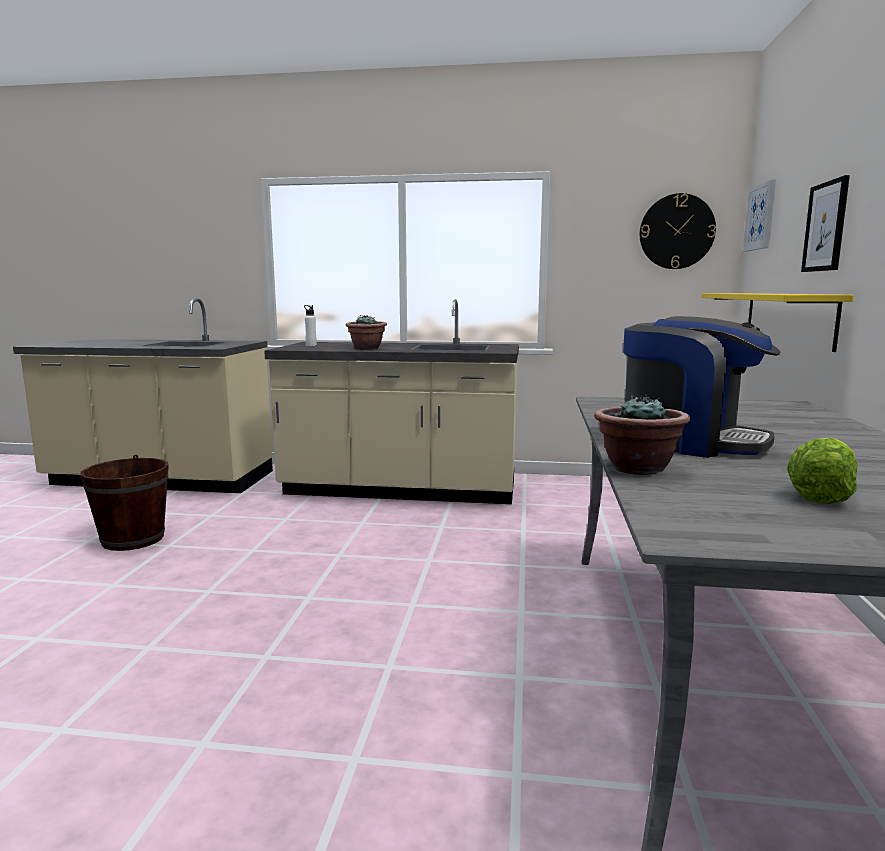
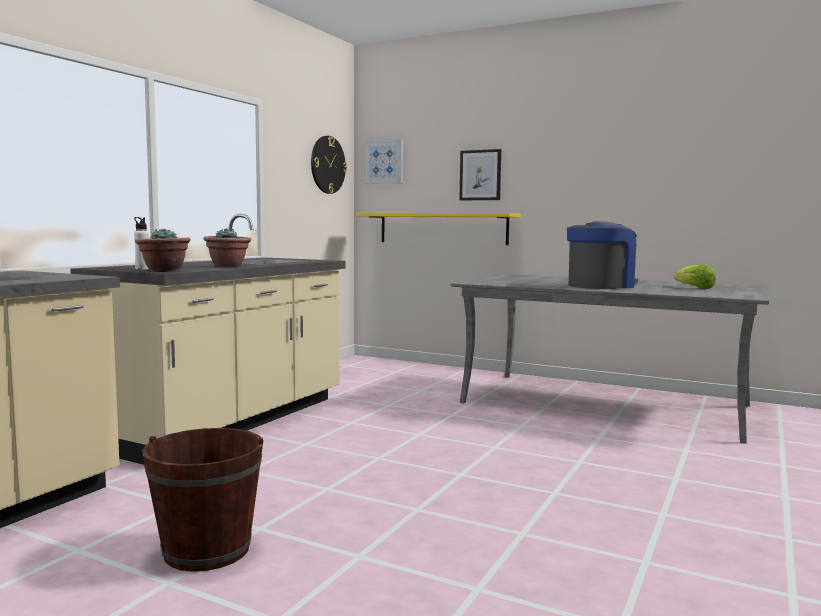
camera: 70 degrees left, 5 degrees down
(637, 468) = (653, 292): potted plant -> potted plant (164, 271)

